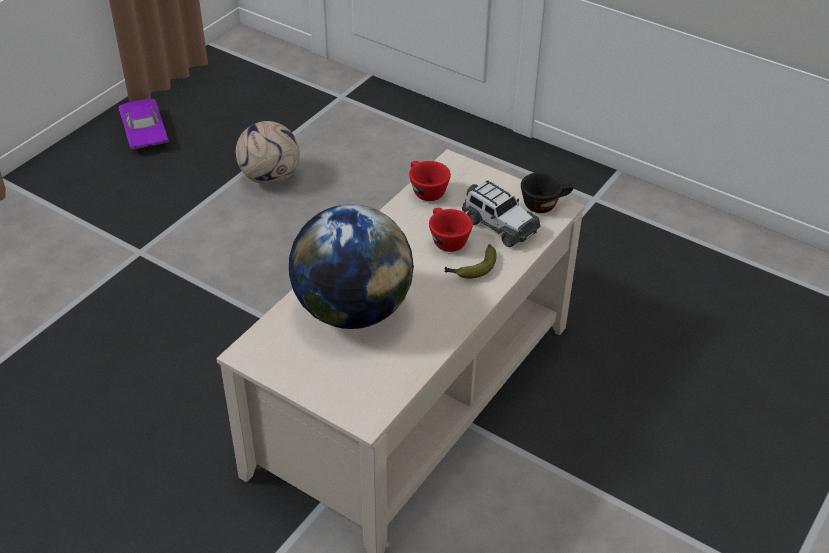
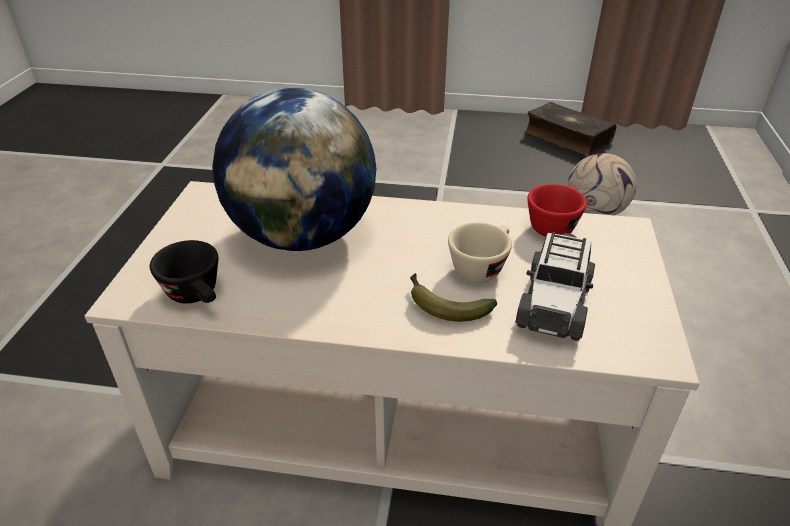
camera: 65 degrees right, 5 degrees down
(142, 133) = (566, 138): purple toy car -> book
(446, 239) = (481, 266): red cup -> beige cup
(545, 204) = (648, 336): black cup -> black cup (197, 296)

